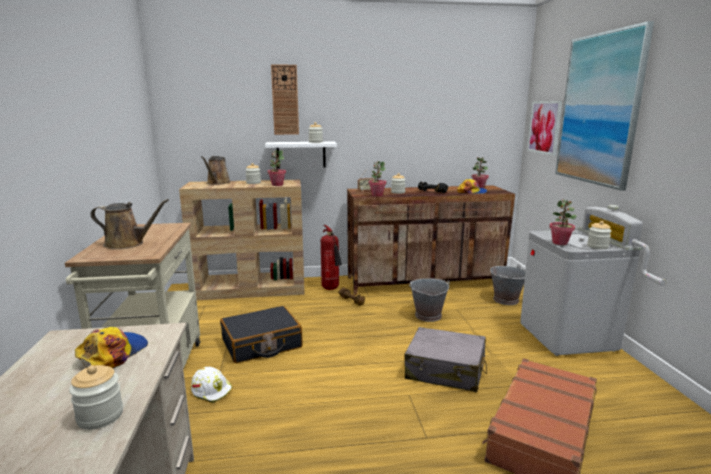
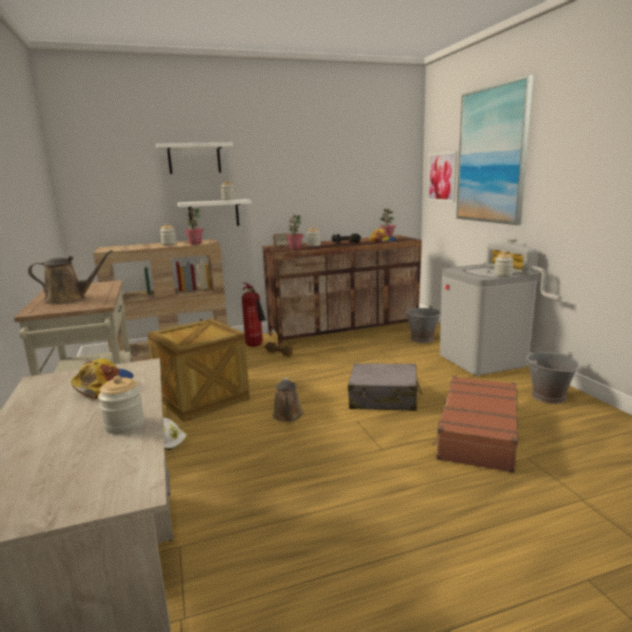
camera: 10 degrees left, 0 degrees up
(217, 183) = (131, 246): brown watering can -> brown watering can (288, 416)
(261, 344) = (202, 398): black suitcase -> crate
(285, 100) = (194, 159): wall clock -> white shelf
(427, 315) = (355, 358): grey bucket -> grey bucket (548, 396)
(560, 243) = (471, 274): potted plant -> none

